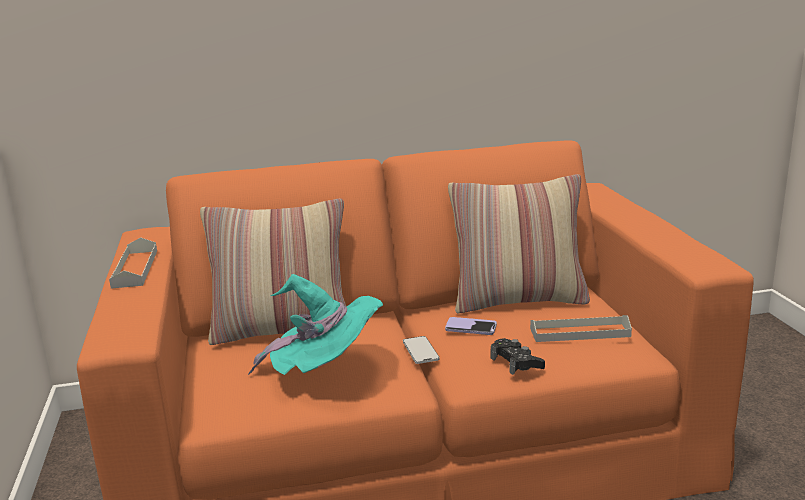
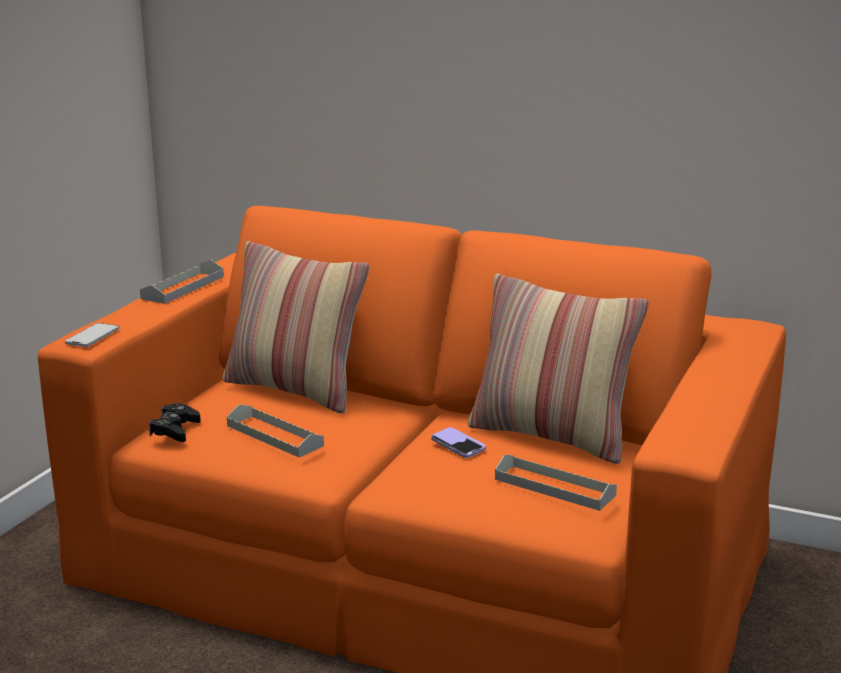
camera: 35 degrees right, 0 degrees up
(326, 371) = (274, 436): turquoise hat -> grey tray
(420, 351) = (386, 450): phone -> phone (92, 336)
(516, 363) = (445, 491): black game controller -> black game controller (175, 430)

